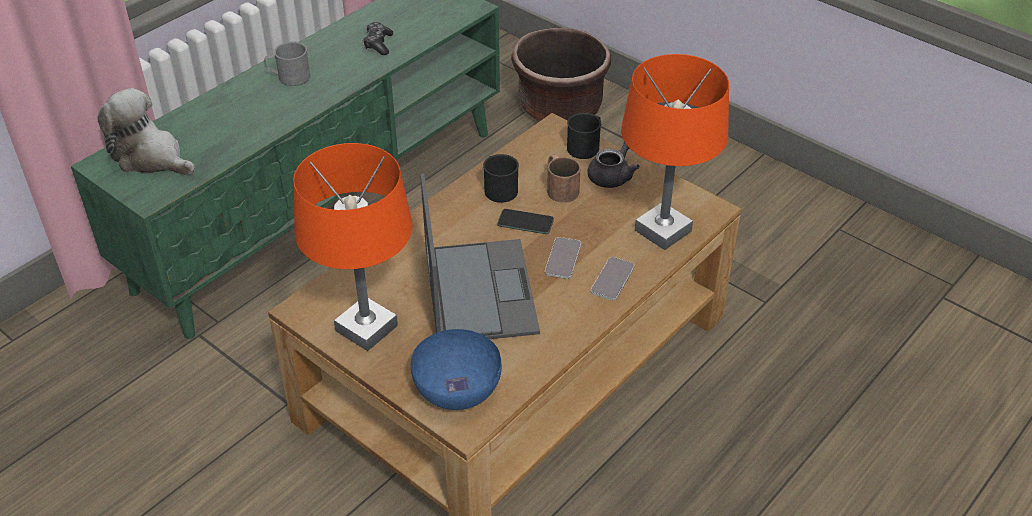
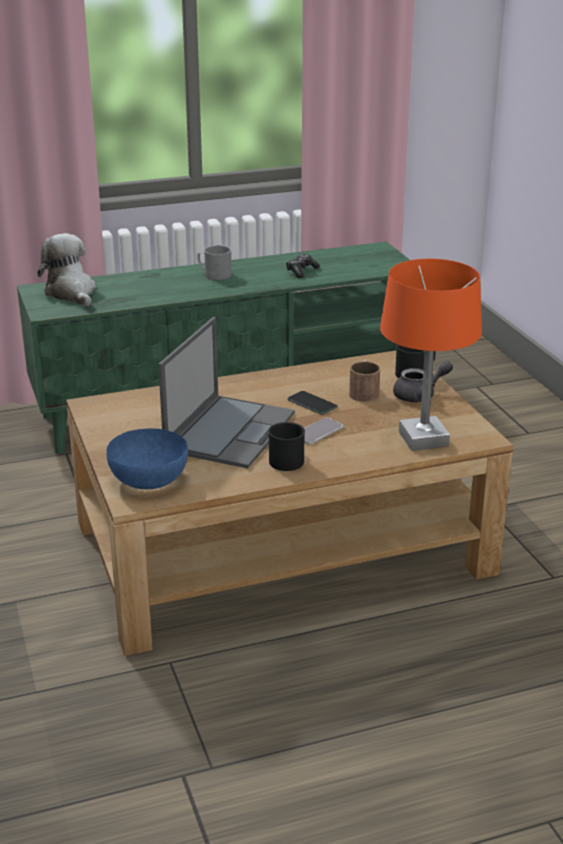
camera: 30 degrees right, 15 degrees down
(367, 328) = (123, 427): orange table lamp -> none
(499, 188) = (314, 379): black mug -> black mug (287, 459)
(559, 108) = (484, 396): brown planter -> none
(612, 279) = (345, 455): phone -> none

